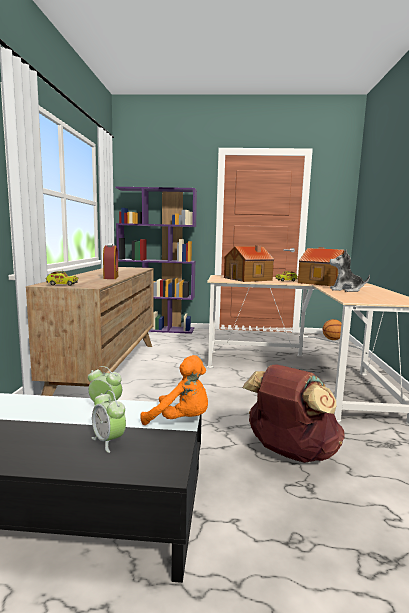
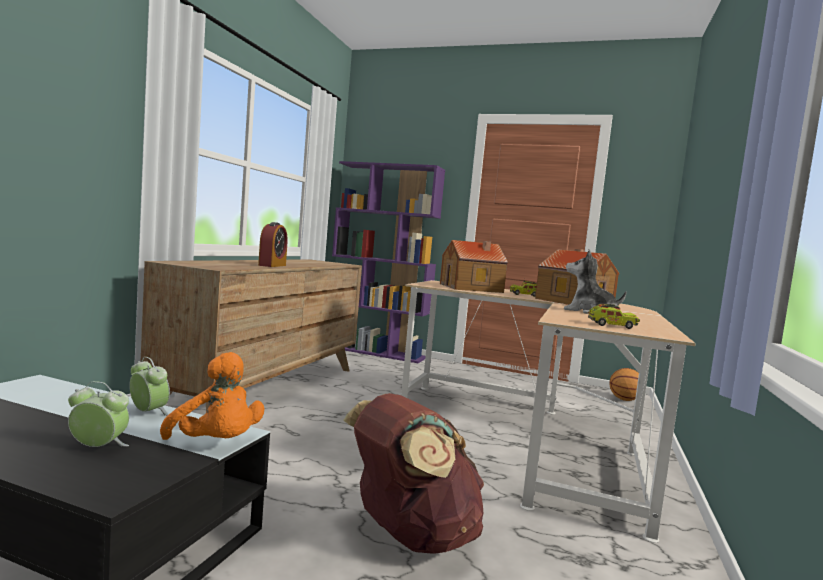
camera: 15 degrees right, 5 degrees down
(62, 284) = (189, 264): toy truck -> toy truck (611, 325)
(109, 441) = (98, 448): alarm clock -> alarm clock turned 120 degrees clockwise

